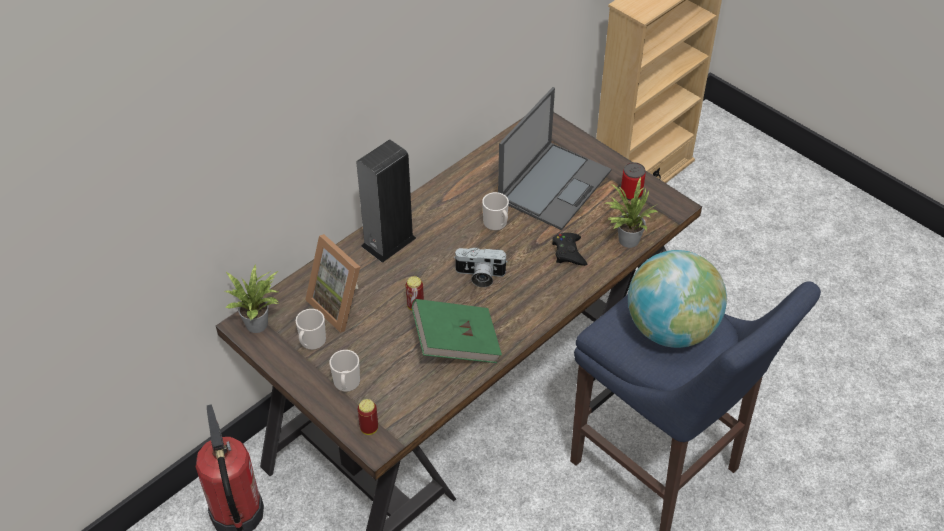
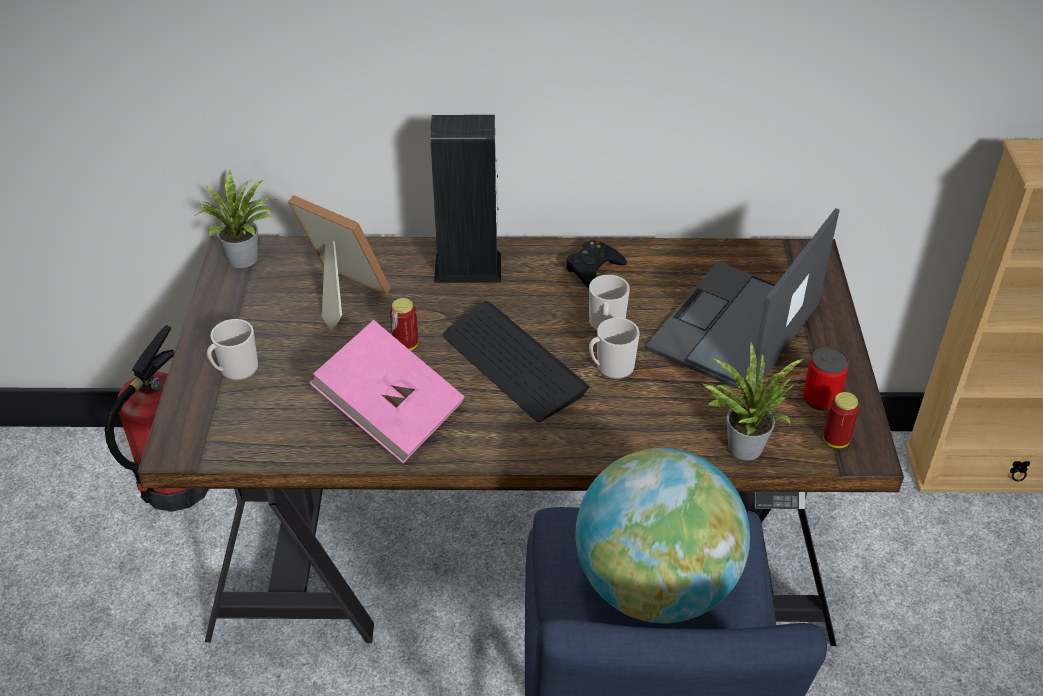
camera: 45 degrees right, 5 degrees down
(311, 342) = (263, 308): mug -> mug (611, 367)
(341, 304) = (339, 294): picture frame -> picture frame turned 120 degrees clockwise
(369, 428) = (193, 427): can -> can (835, 440)
(456, 344) = (391, 412): green book -> pink book
(479, 276) = (513, 363): camera -> keyboard
(555, 184) = (733, 328): laptop -> laptop turned 135 degrees clockwise
(568, 252) = (649, 409): black game controller -> black game controller (593, 269)

